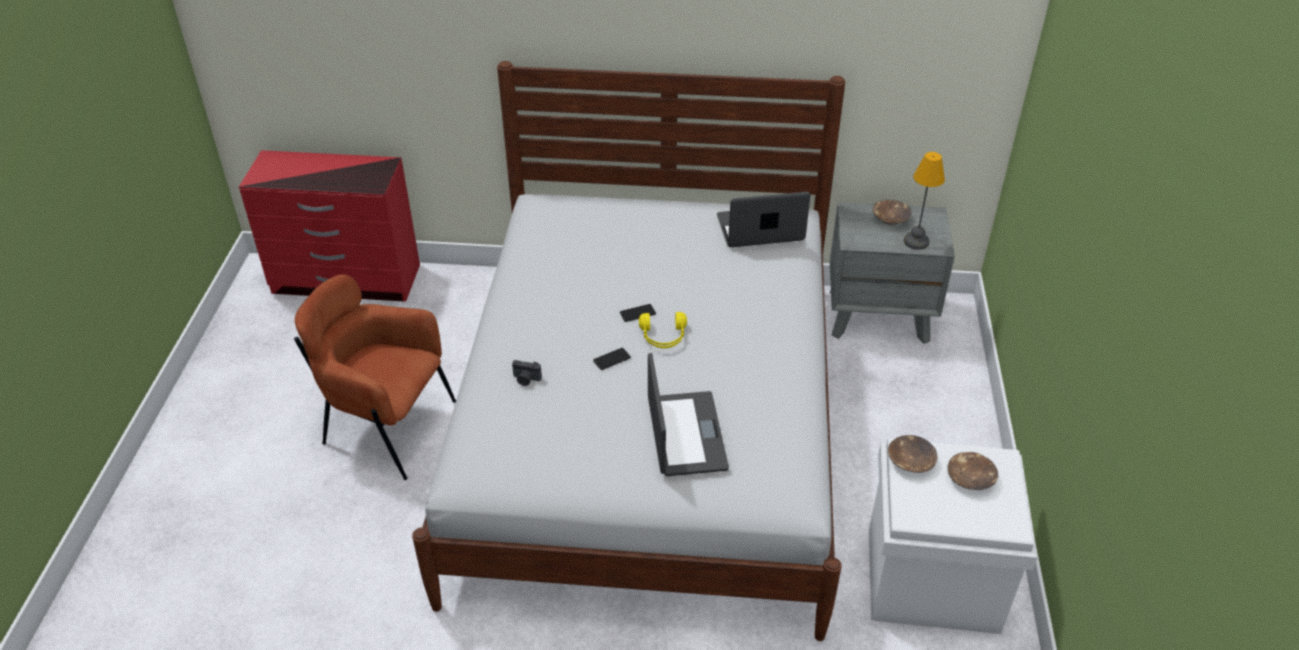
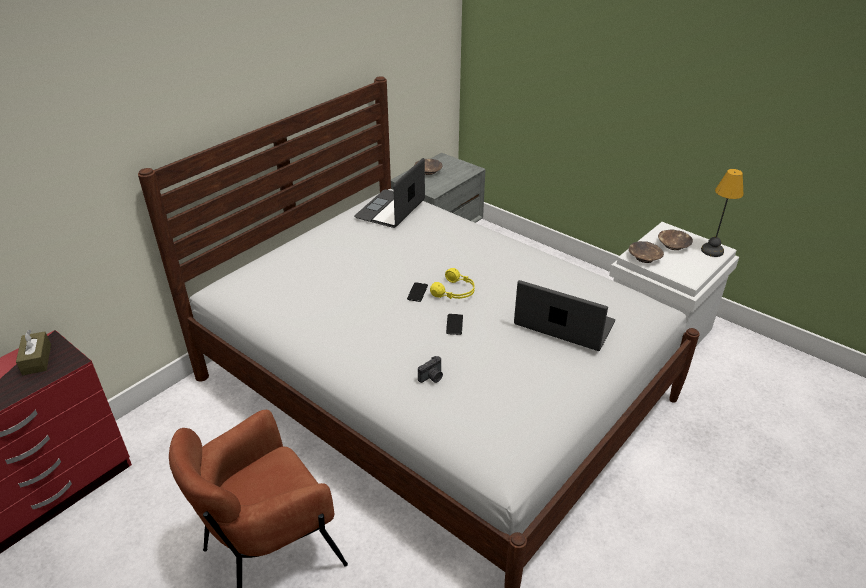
camera: 55 degrees left, 5 degrees down
(364, 171) = (37, 359): none -> brown tissue box
(916, 242) = (459, 173): table lamp -> table lamp (713, 251)

